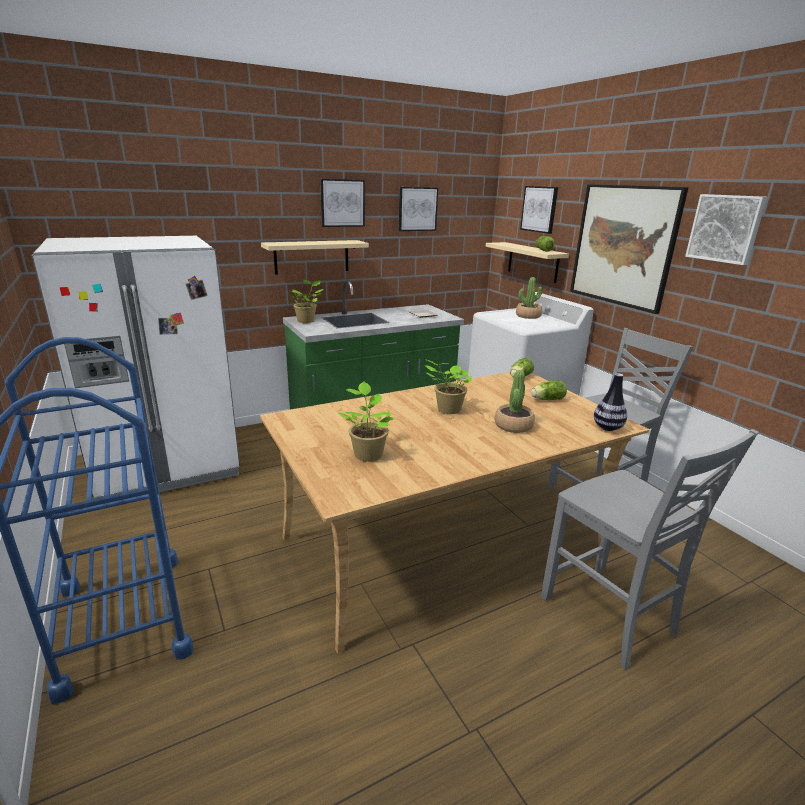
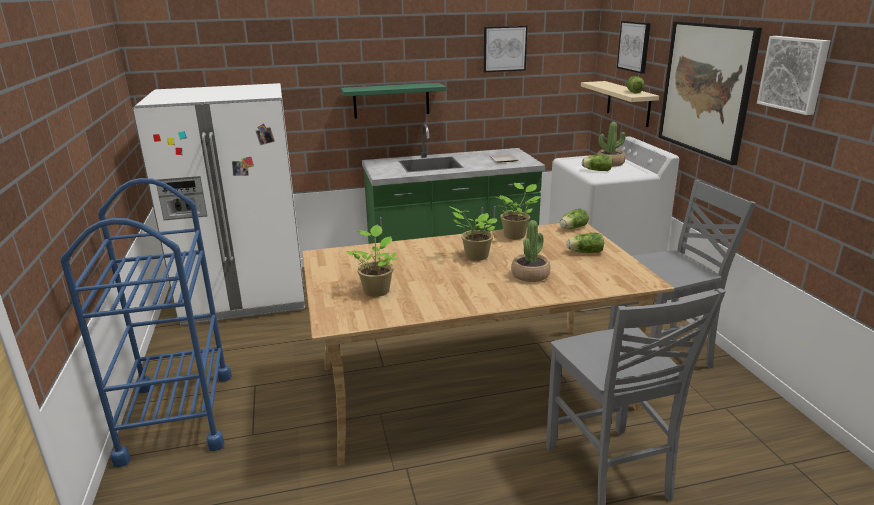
camera: 15 degrees right, 0 degrees up
(306, 321) = (382, 164): potted plant -> potted plant (515, 235)
(312, 257) = (391, 100): beige shelf -> green shelf
(342, 203) = (422, 46): picture -> none
(521, 322) = (596, 170): none -> lettuce
(607, 428) = (628, 283): vase -> none

